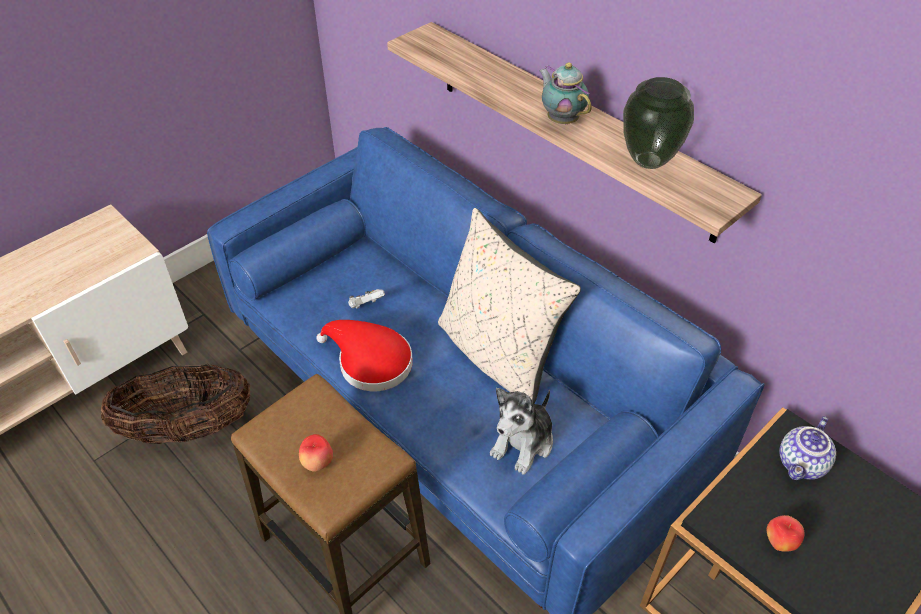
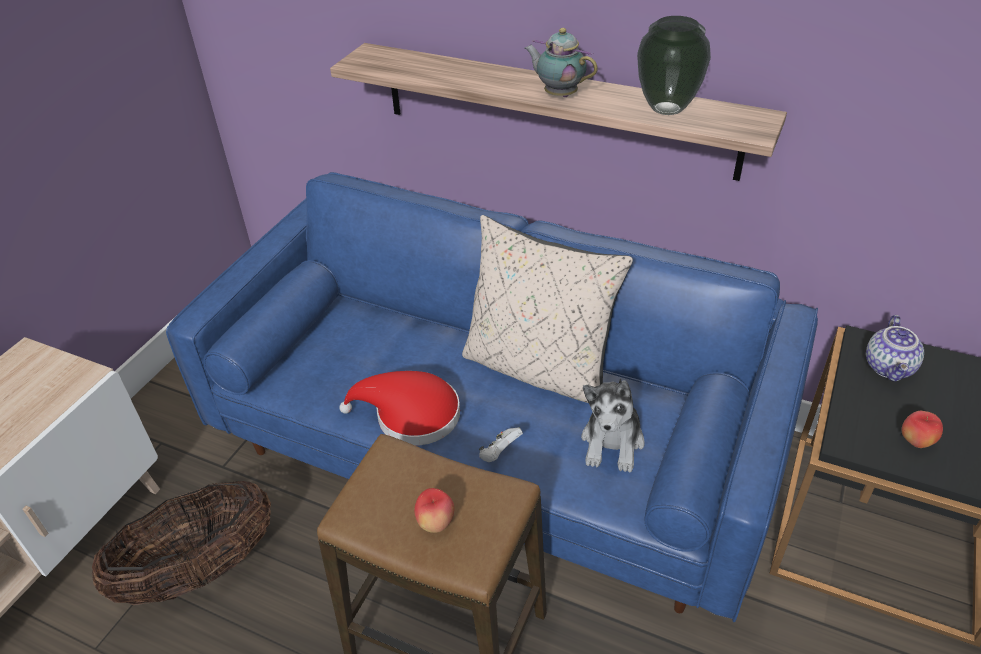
camera: 20 degrees left, 5 degrees down
(366, 305) = (375, 362): white game controller -> white game controller (499, 453)

